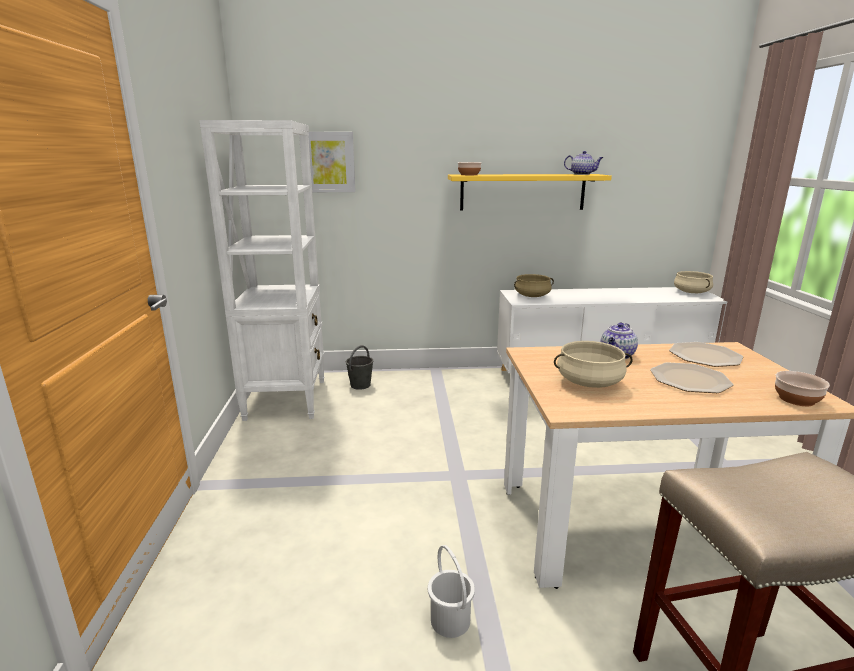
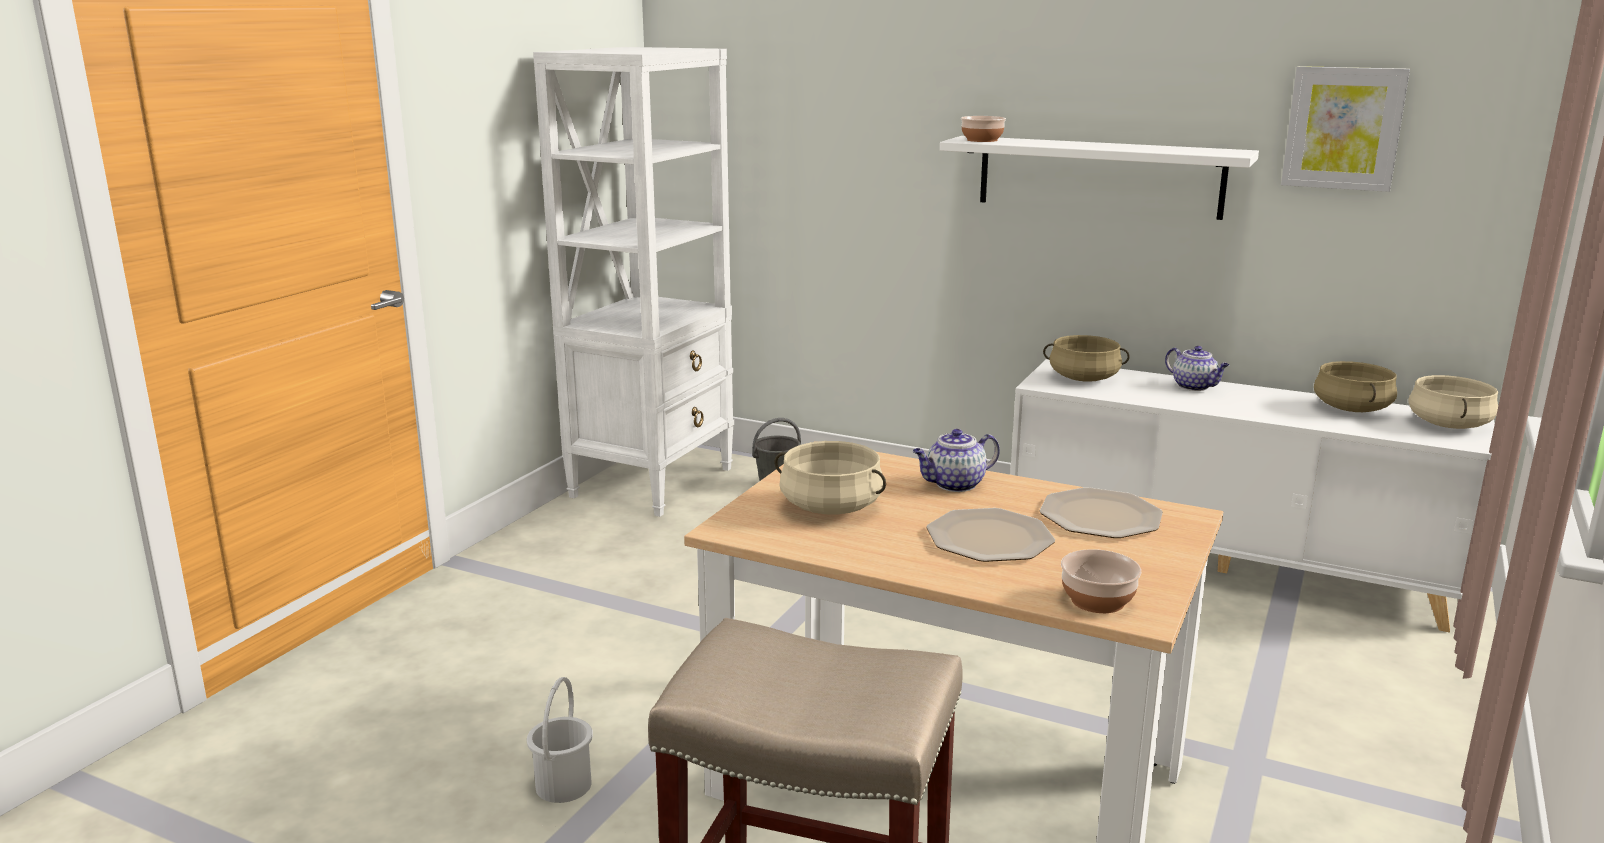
camera: 30 degrees right, 0 degrees up
(329, 162) = (771, 106): picture -> picture (1343, 128)
(522, 192) = (1099, 176): yellow shelf -> white shelf
(582, 174) = (1204, 151): teapot -> teapot (1195, 387)
(650, 291) = (1351, 408): none -> beige cooking pot

